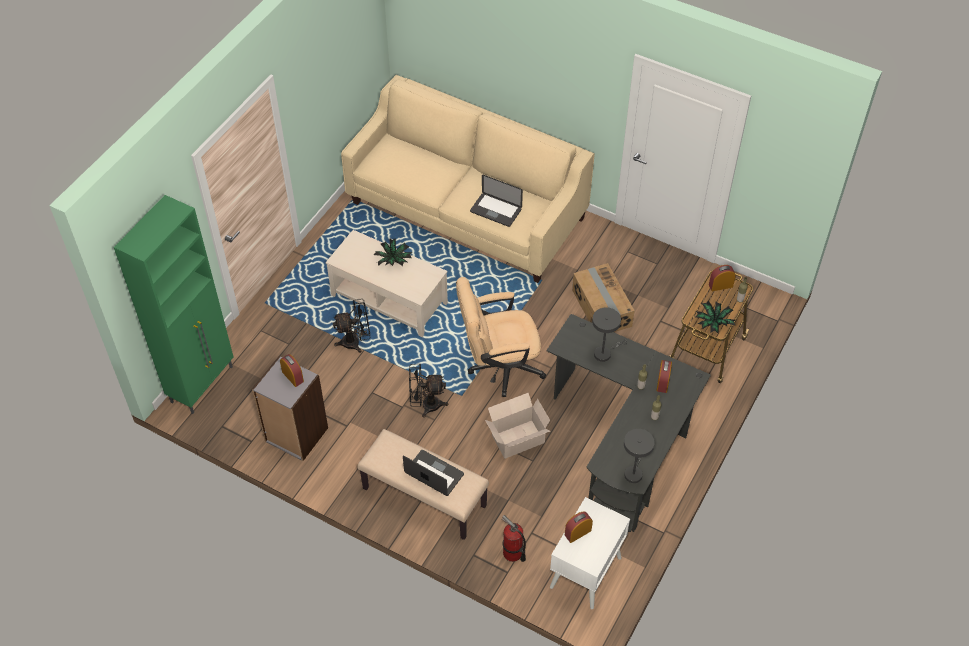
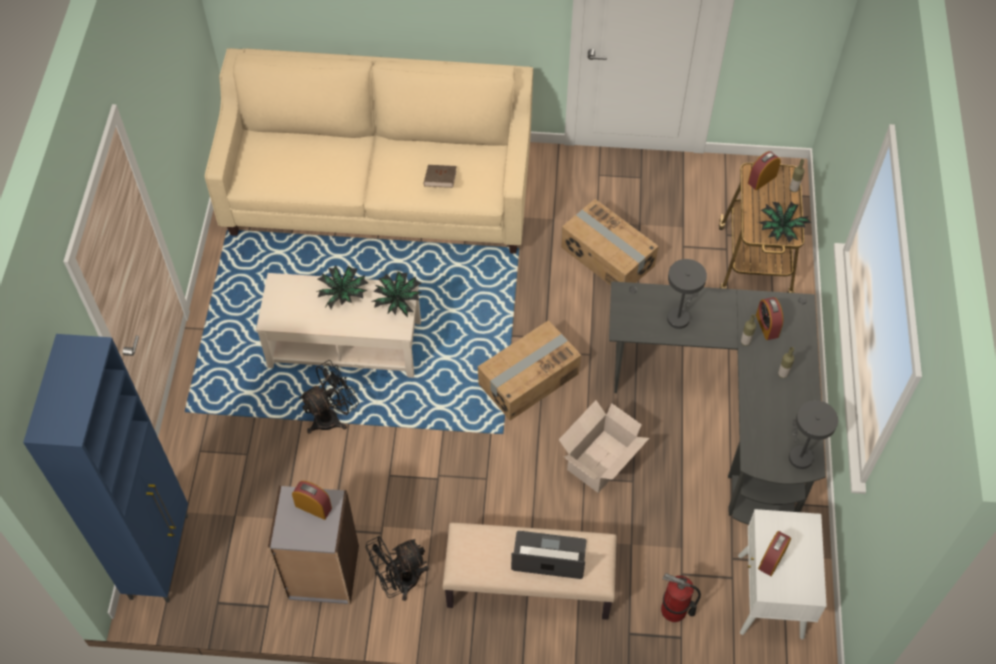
camera: 25 degrees left, 5 degrees up
(203, 384) = (160, 555): green cabinet -> blue cabinet
(426, 405) = (465, 464): black fan -> black fan (399, 581)
(427, 277) = (398, 301): none -> potted plant
(495, 210) = (440, 182): laptop -> brown book
(499, 367) = (528, 379): beige office chair -> cardboard box

